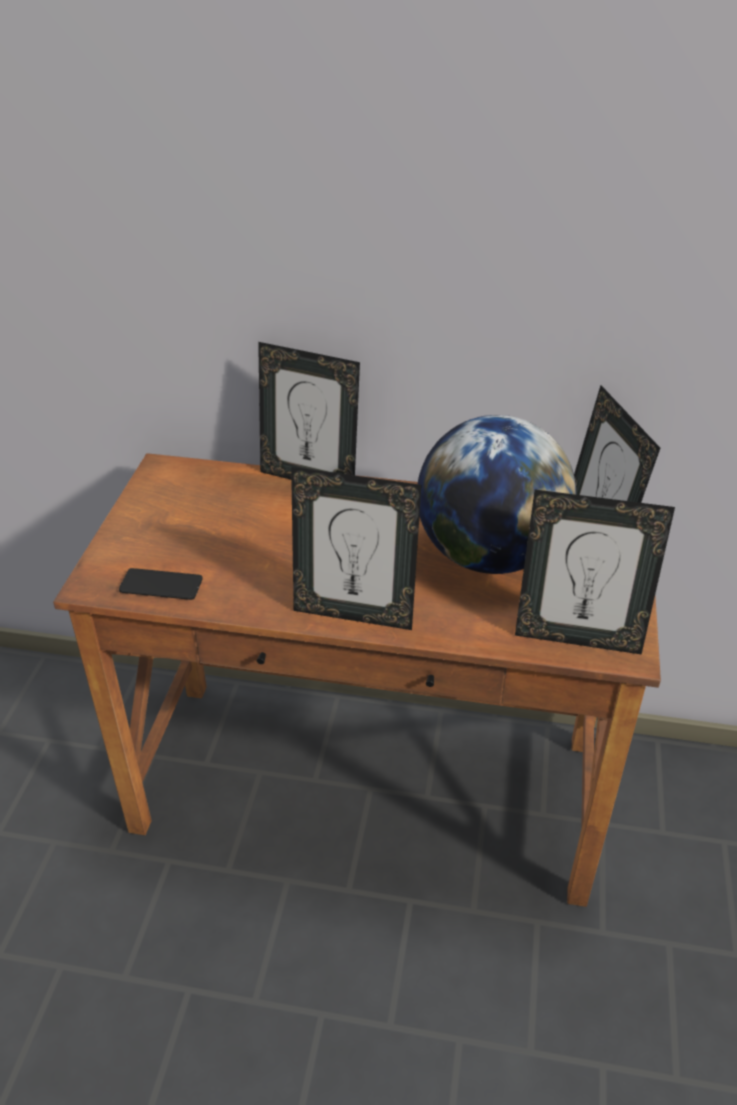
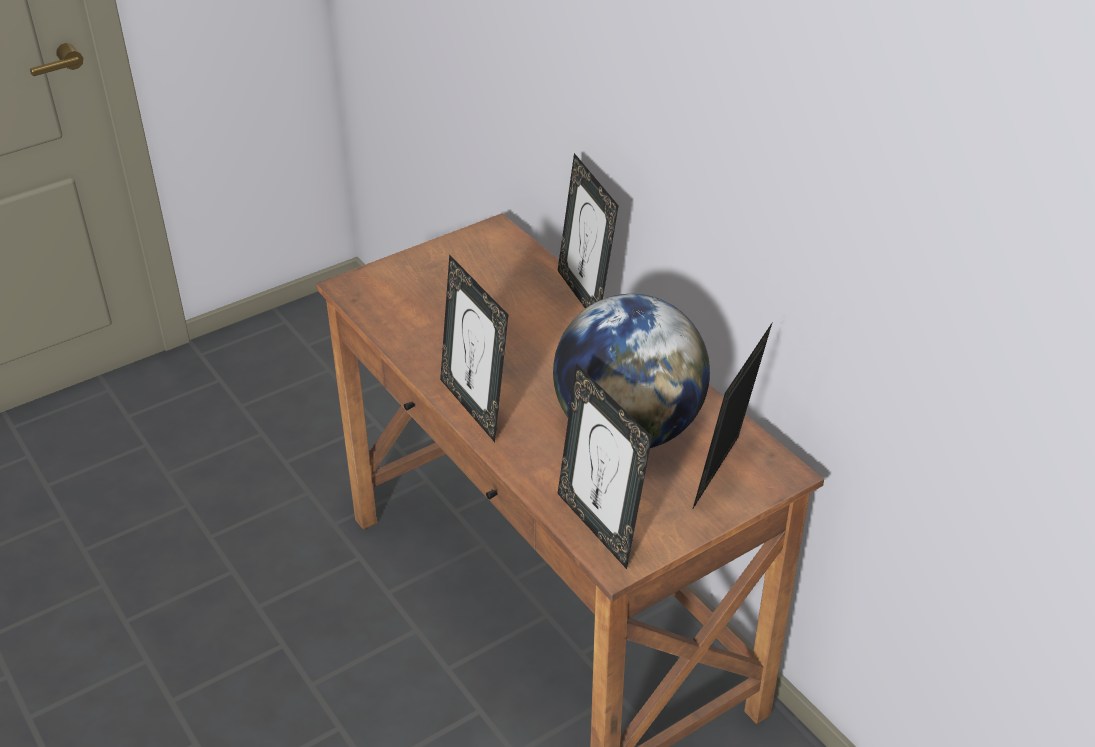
camera: 45 degrees right, 0 degrees up
(161, 585) = (386, 311): phone -> none

